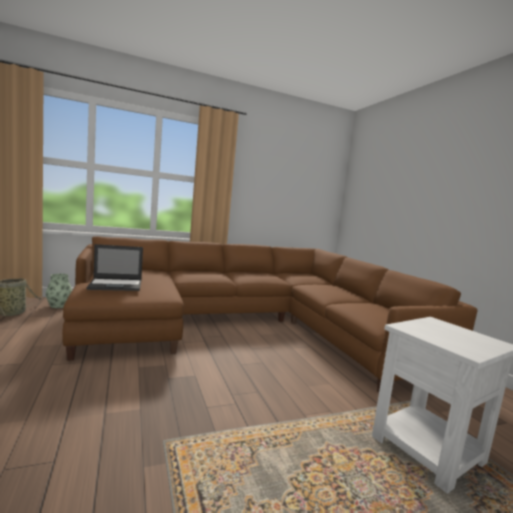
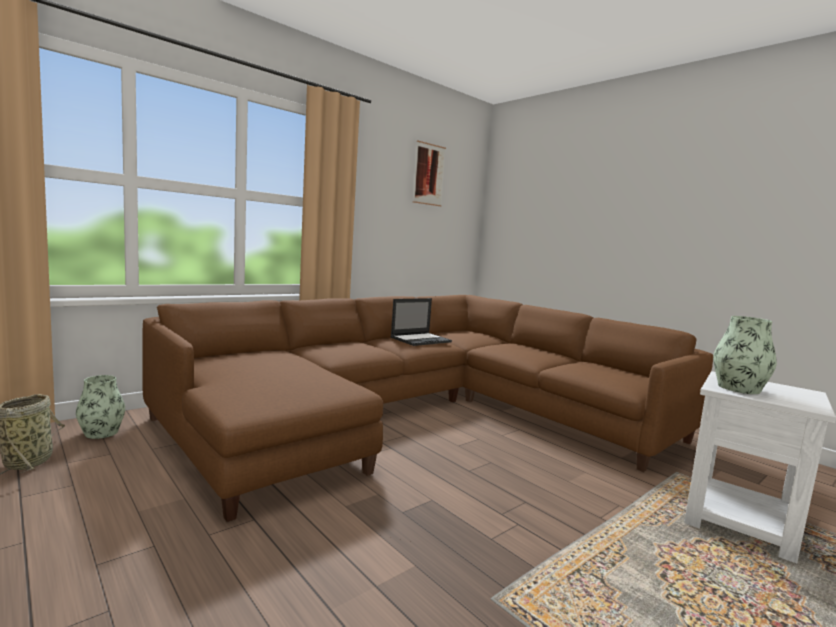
camera: 20 degrees left, 0 degrees up
(116, 285) = (265, 384): laptop -> laptop (421, 339)
(295, 162) = (429, 174): none -> picture
(424, 330) = (738, 388): none -> vase

